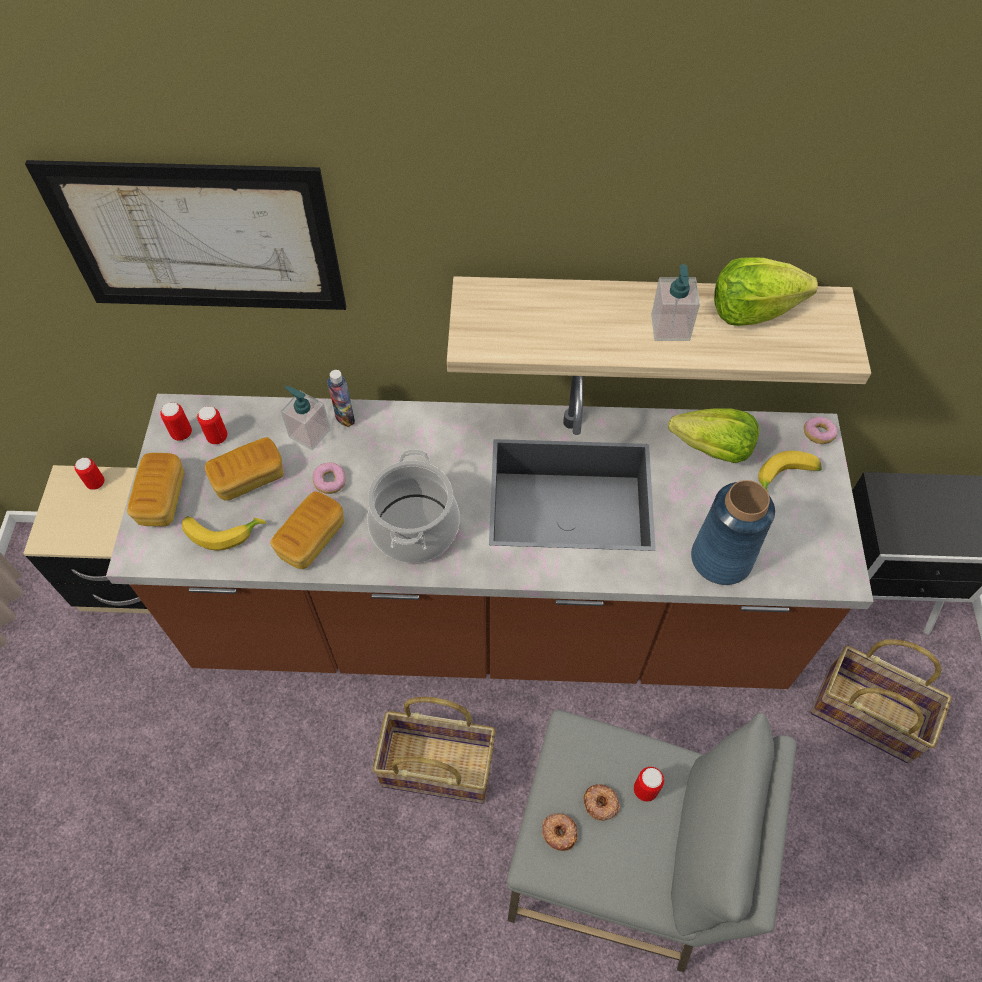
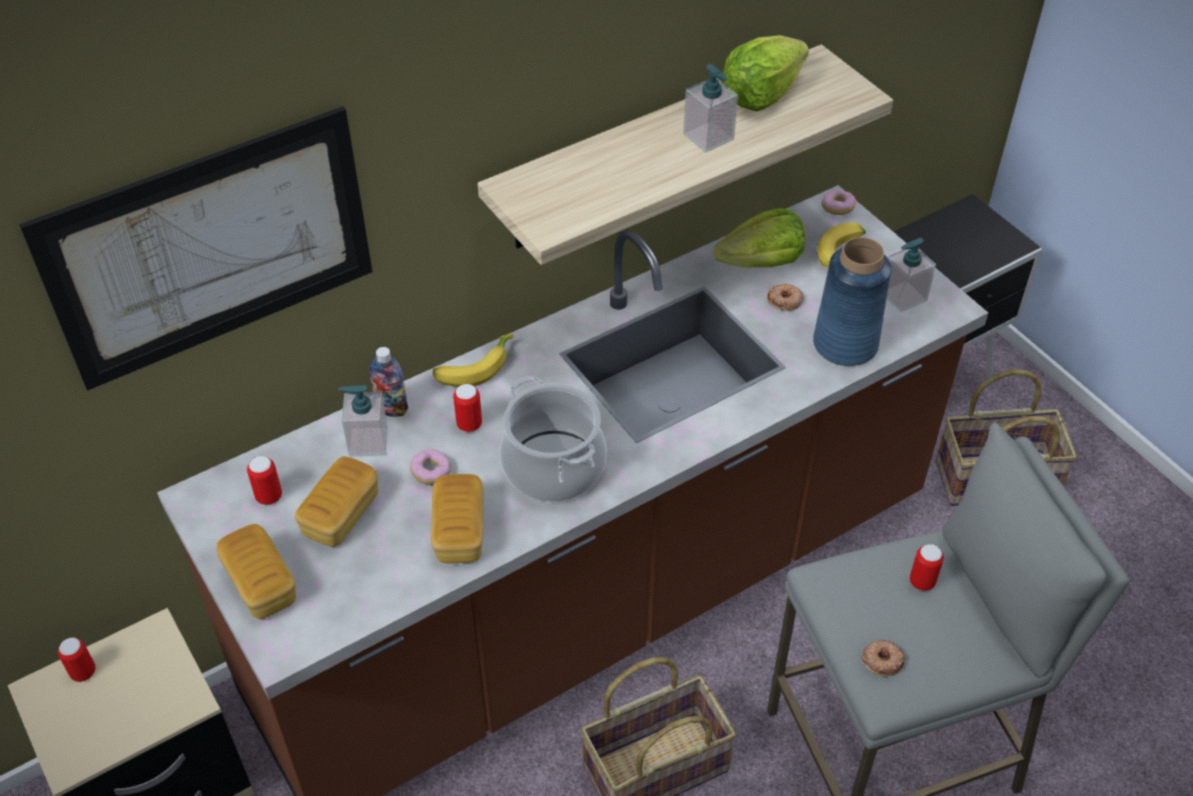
camera: 35 degrees left, 10 degrees down
(182, 433) = (224, 514): can -> can (469, 424)
(223, 531) = (358, 576): banana -> banana (473, 367)
(600, 803) = (896, 615): donut -> donut (785, 300)
(808, 544) = (903, 296): none -> soap dispenser

